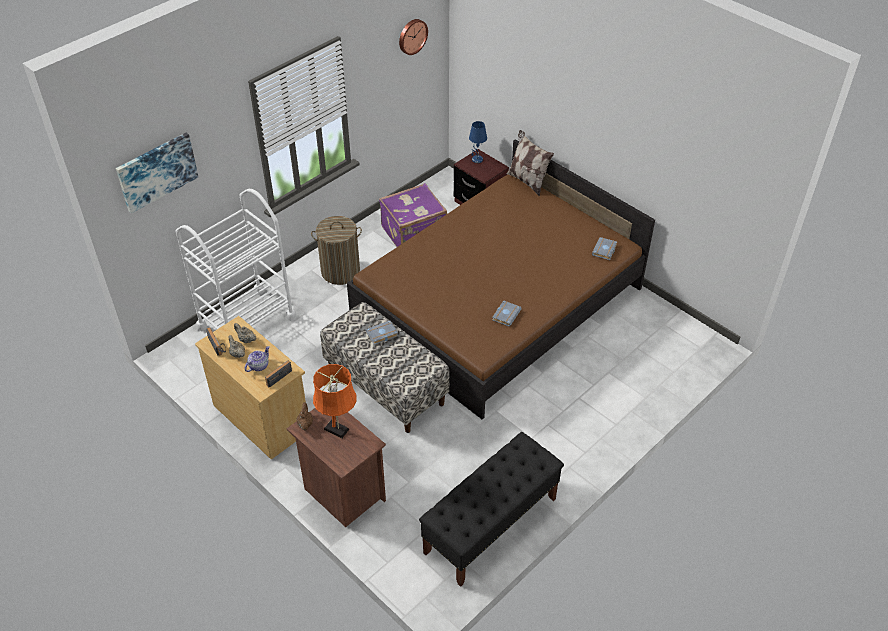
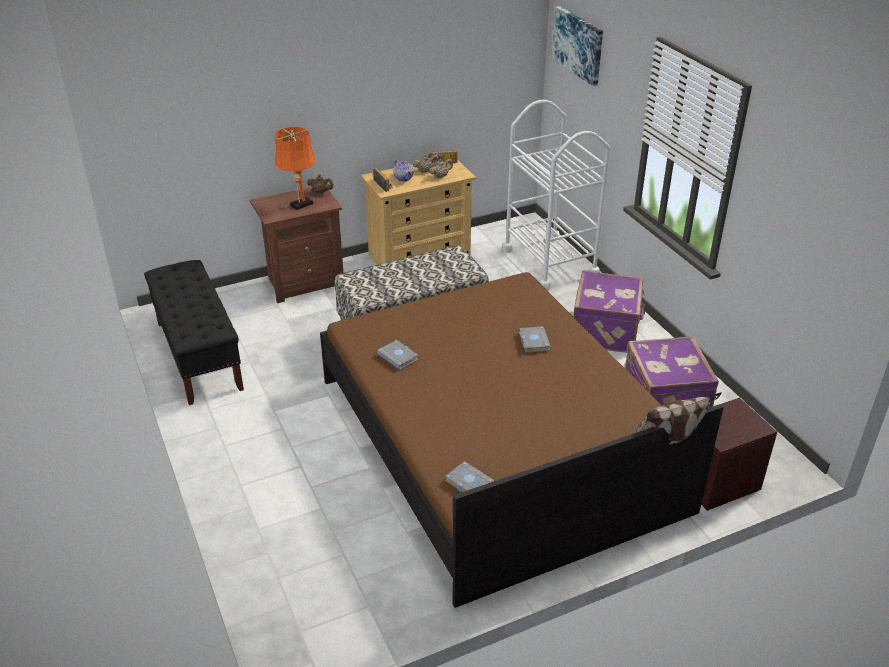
camera: 110 degrees right, 10 degrees down
(340, 271) = (606, 331): laundry basket -> purple suitcase
(381, 335) = (429, 277): grey book -> grey book (533, 341)
(412, 36) = (835, 196): wall clock -> none
(477, 160) = (746, 422): blue table lamp -> none

